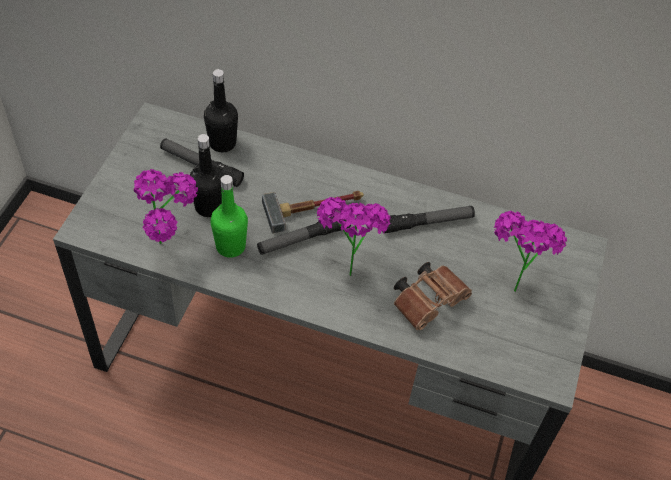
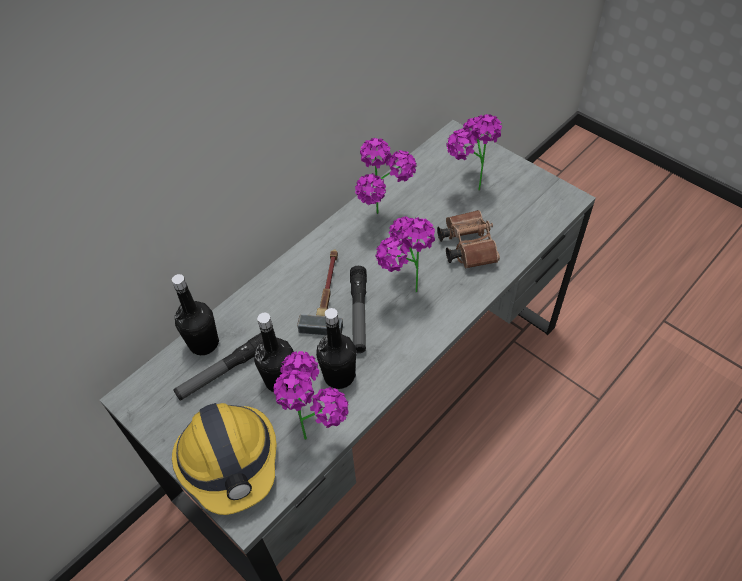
camera: 60 degrees left, 0 degrees up
(123, 201) = (229, 460): none -> hard hat
(230, 246) = (339, 376): green bottle -> black bottle
(427, 223) = (385, 219): flashlight -> potted plant

